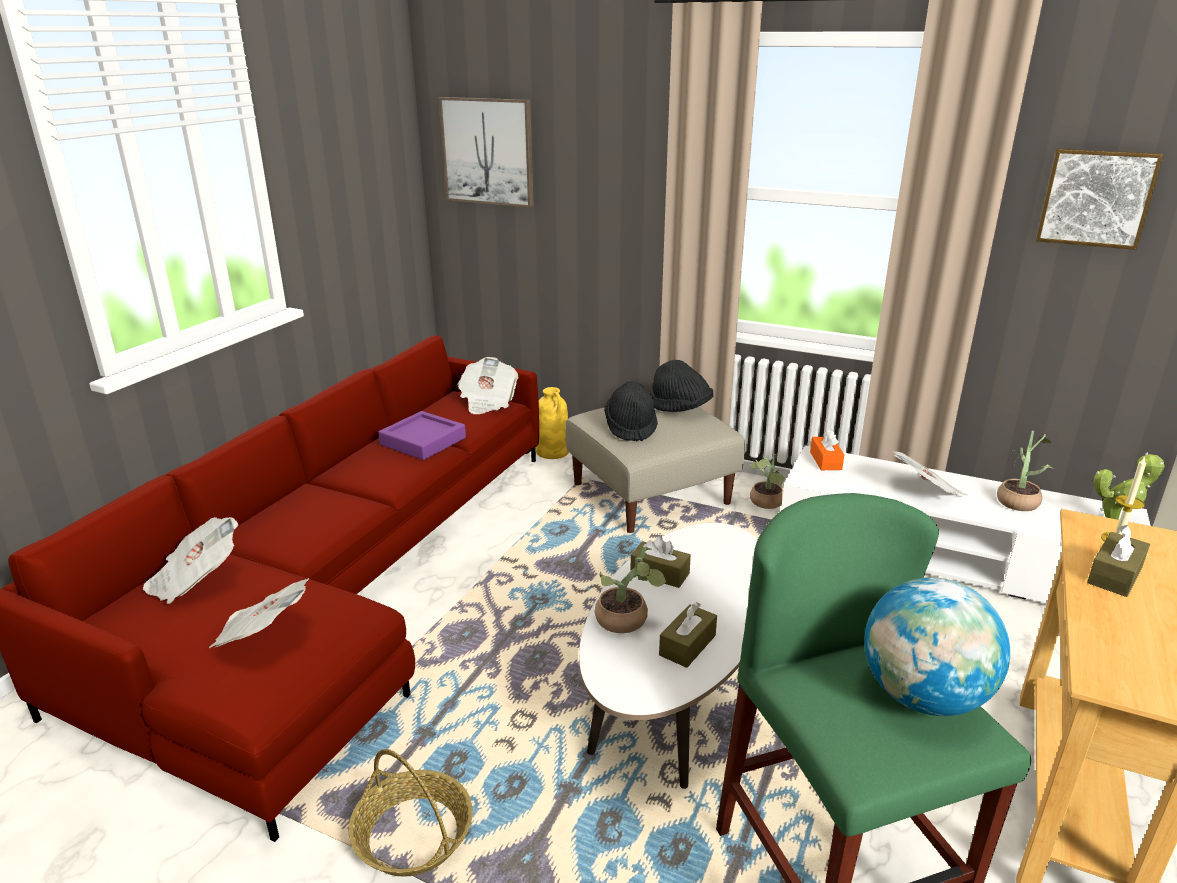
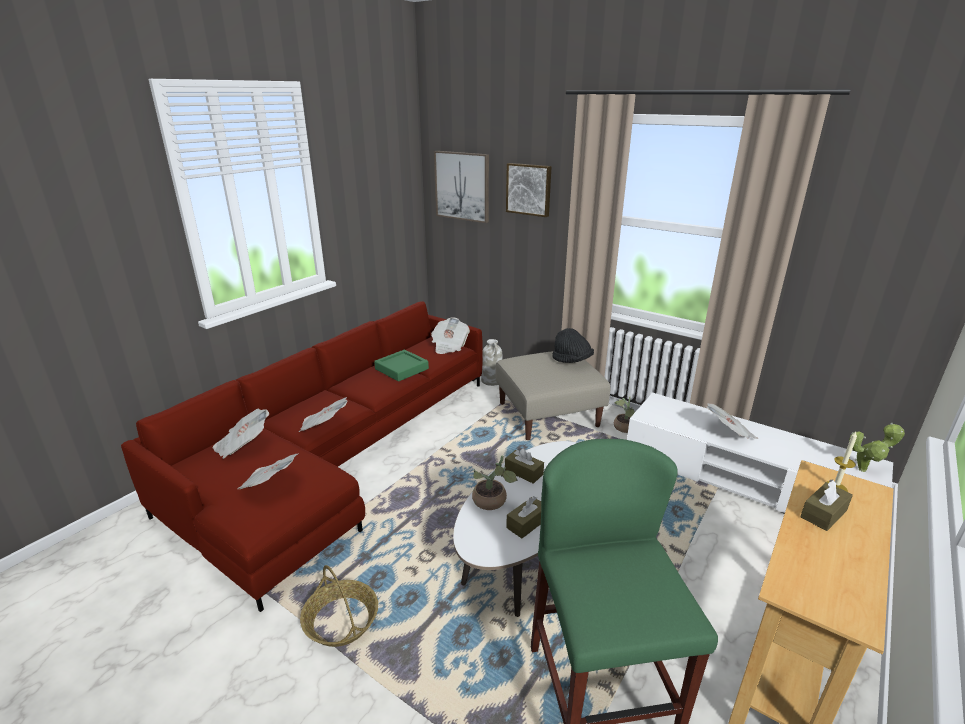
camera: 10 degrees right, 0 degrees up
(323, 538) = (324, 426): none -> newspaper
(423, 441) = (401, 369): purple tray -> green tray
(553, 452) = (492, 380): yellow vase -> white vase
(631, 428) = (535, 371): black hat -> none
(825, 461) = (663, 404): orange tissue box -> none
(923, 697) = (652, 584): globe -> none
(1018, 500) = (795, 446): potted plant -> none
(1096, 198) = (867, 237): picture -> picture (529, 189)

